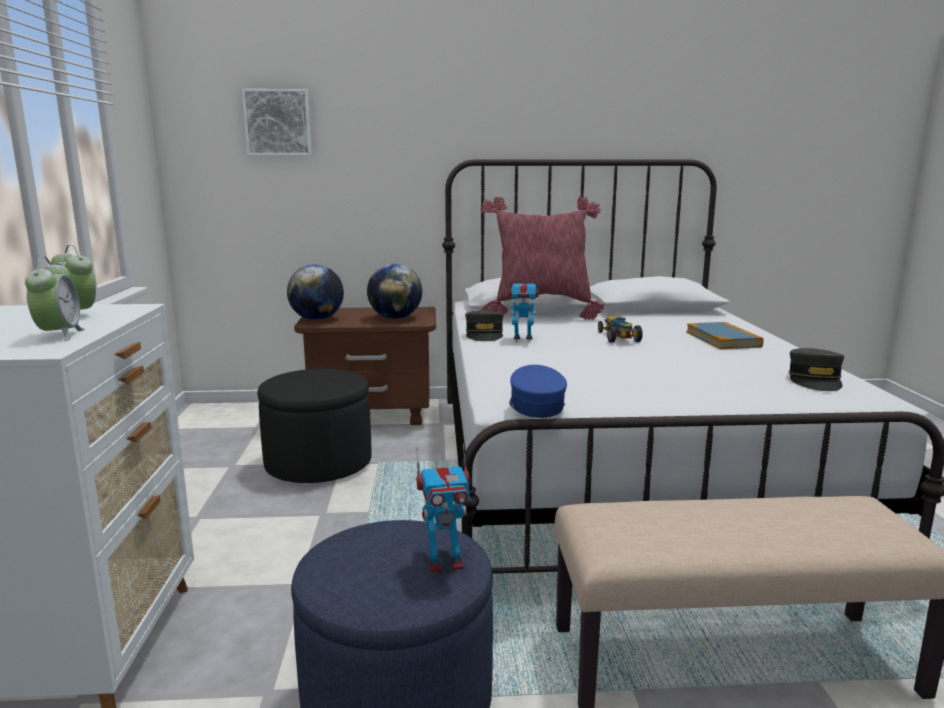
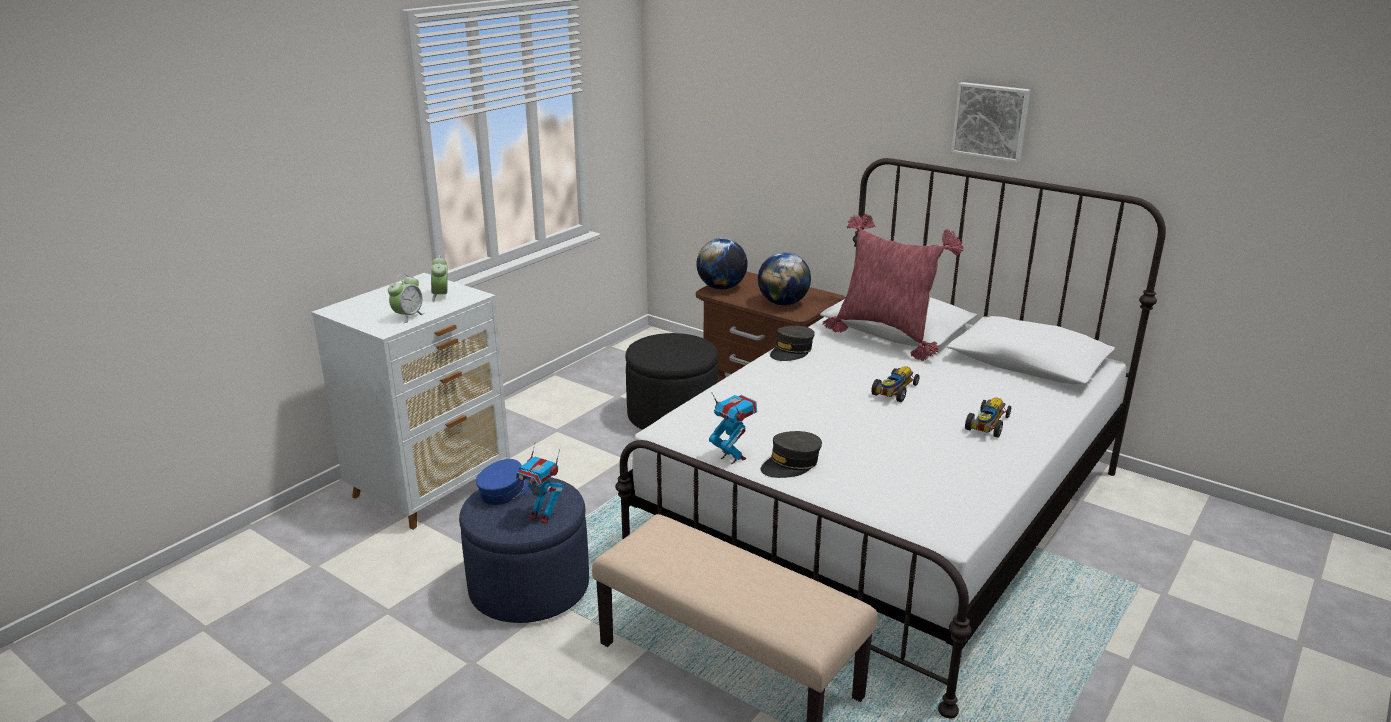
camera: 40 degrees right, 10 degrees up
(278, 123) = (732, 95): picture -> picture (991, 121)
(522, 340) = (809, 367): toy robot -> toy robot (732, 458)
(535, 406) = (682, 436): blue cap -> blue cap (505, 491)
(723, 339) = (987, 425): book -> toy car
(815, 380) = (945, 497): grey cap -> grey cap (791, 464)

